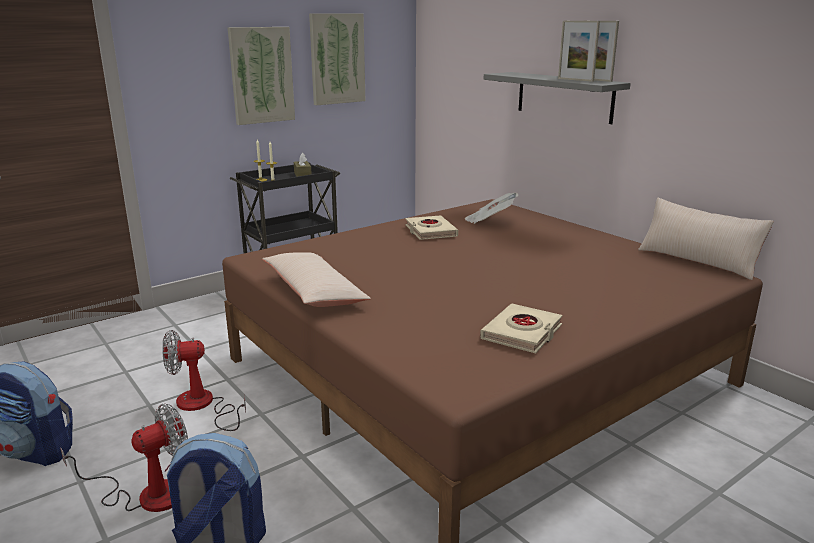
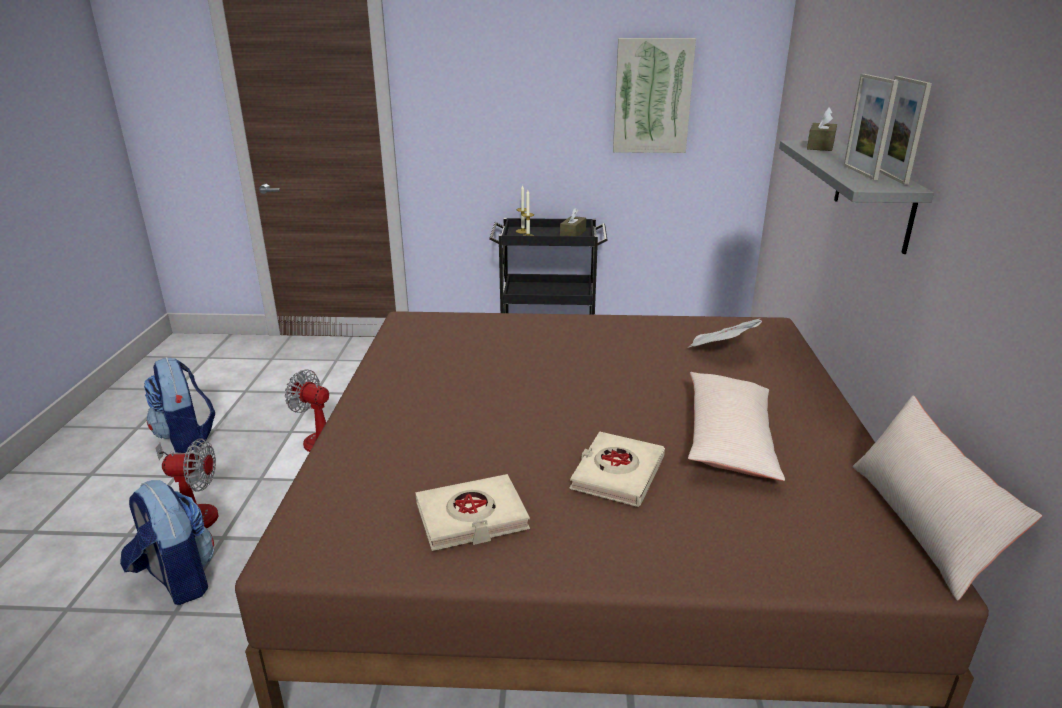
camera: 40 degrees right, 5 degrees up
(261, 75) = (547, 111): picture -> none
(314, 292) = (386, 377): beige pillow -> beige pillow (729, 438)
(430, 231) = (624, 342): beige book -> beige book (617, 474)
(514, 74) = (820, 146): none -> brown tissue box

